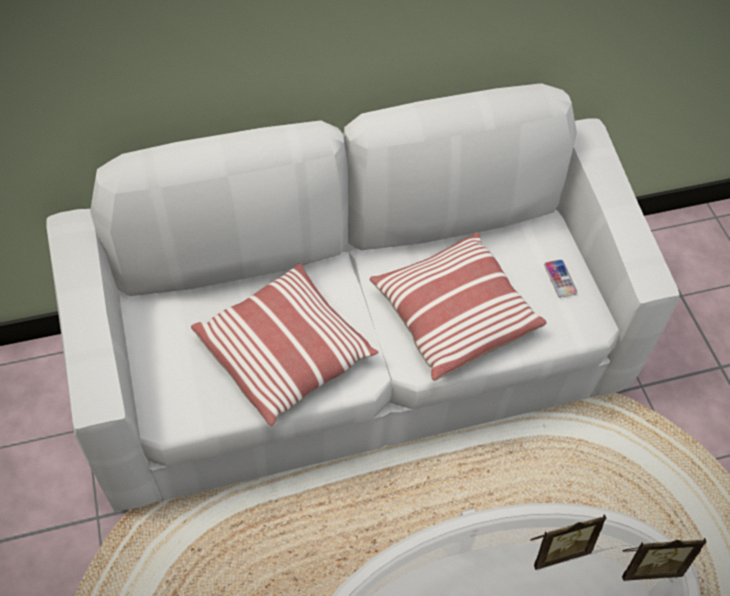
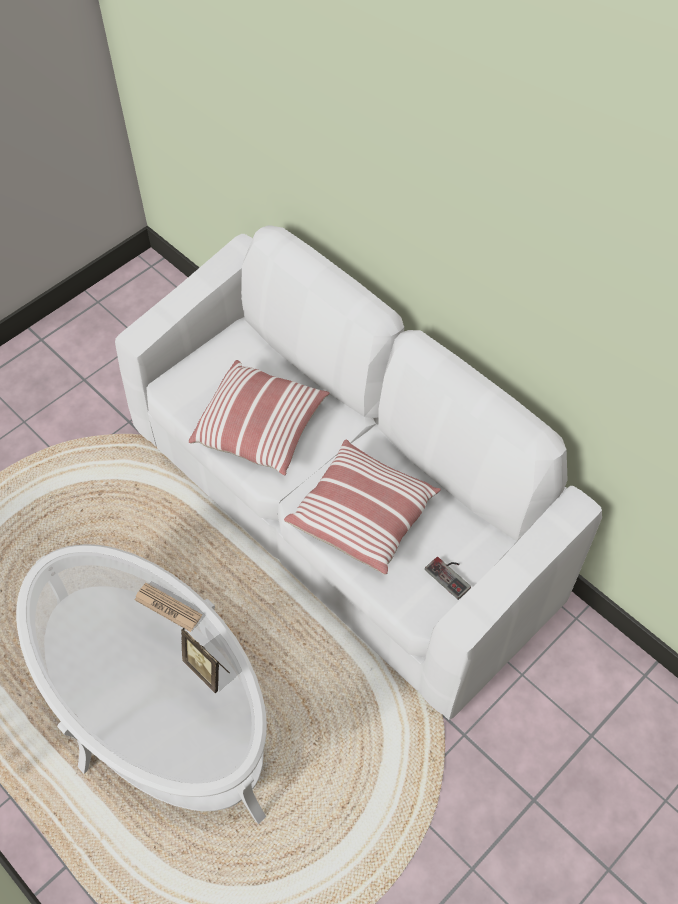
camera: 65 degrees right, 0 degrees up
(459, 555) = (168, 607): none -> newspaper
(560, 279) = (451, 575): phone -> game controller
(647, 564) = (229, 739): picture frame -> none

